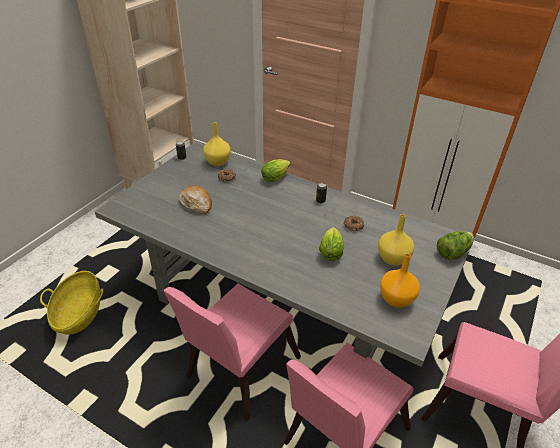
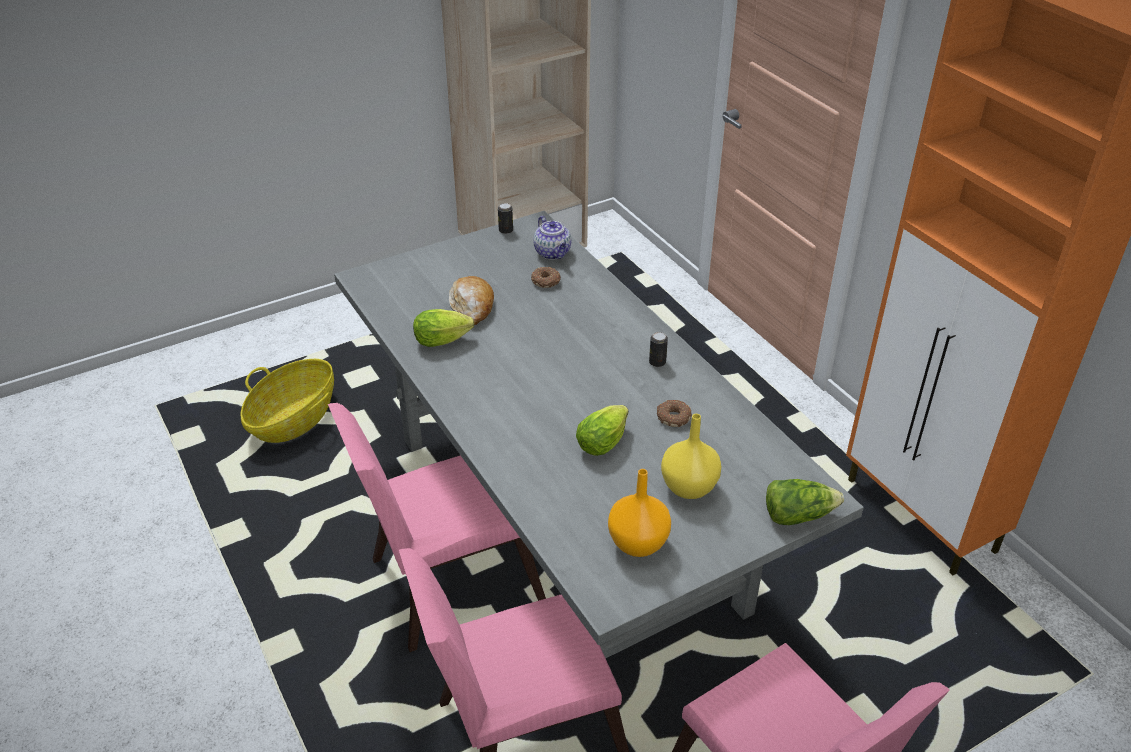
camera: 30 degrees right, 0 degrees up
(218, 162) = (553, 253): yellow vase -> teapot
(276, 177) = (621, 304): lettuce -> lettuce (445, 340)

